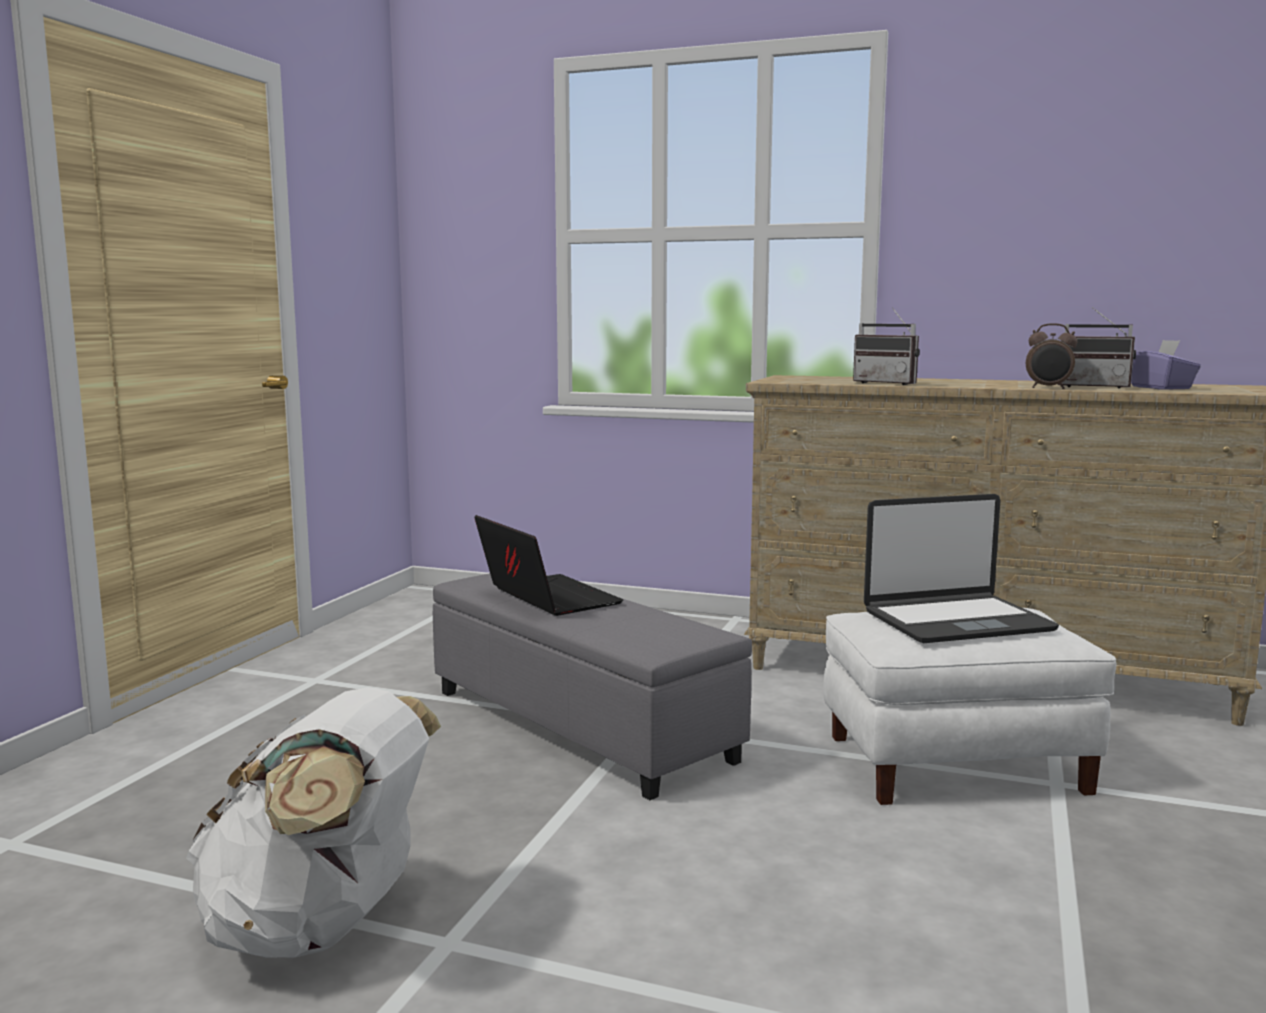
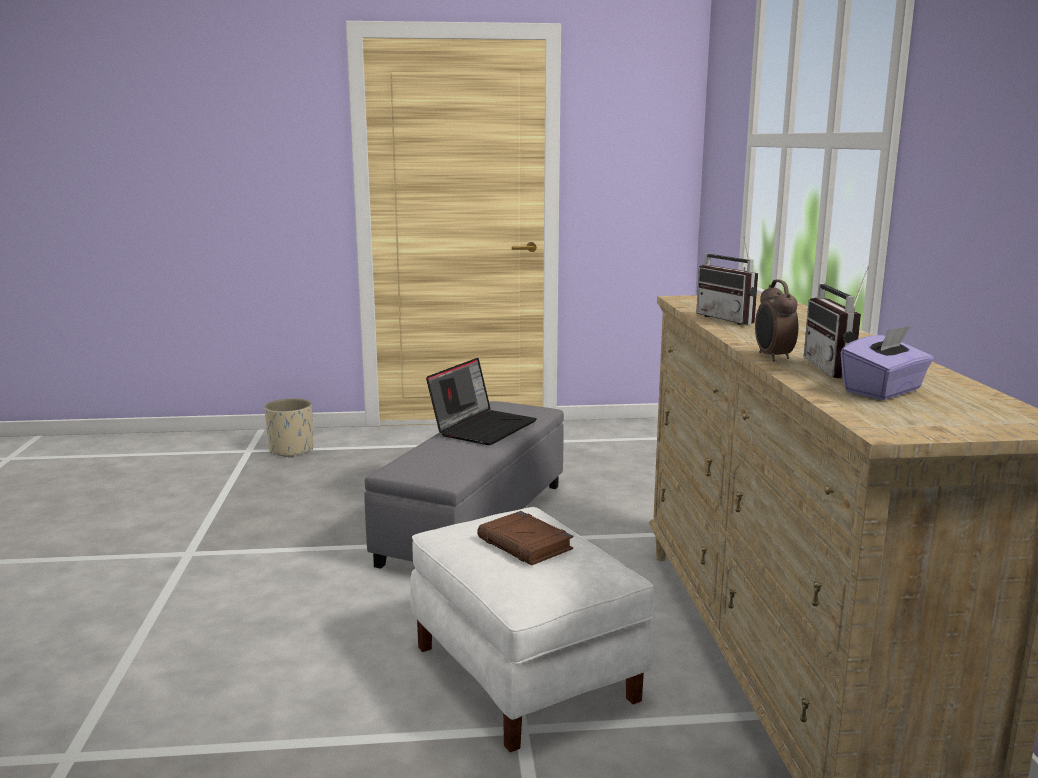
camera: 65 degrees right, 5 degrees up
(90, 804) = (291, 450): none -> beige planter
(321, 927) = (196, 524): white backpack -> none
(888, 383) = (731, 319): radio -> radio turned 45 degrees counterclockwise
(956, 621) = (526, 544): laptop -> brown book

